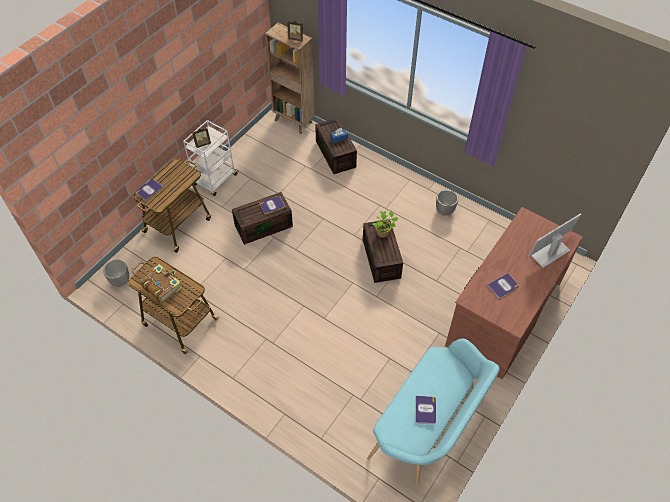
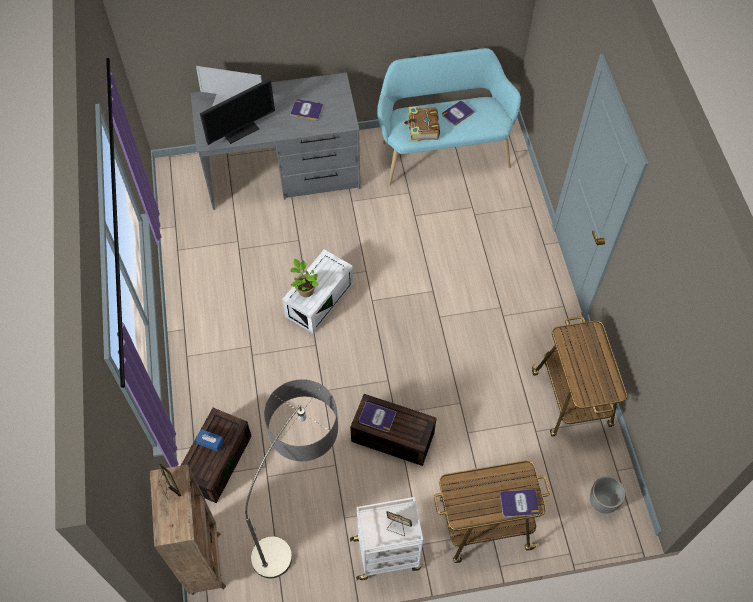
camera: 135 degrees left, 5 degrees up
(162, 286) = (593, 363): book -> book (422, 128)
(271, 164) = (301, 517): none -> floor lamp
(382, 259) = (319, 299): brown storage box -> white storage box
(445, 211) = (202, 293): planter -> none
(503, 314) = (283, 172): brown desk -> grey desk
(520, 239) = (240, 129): none -> monitor

